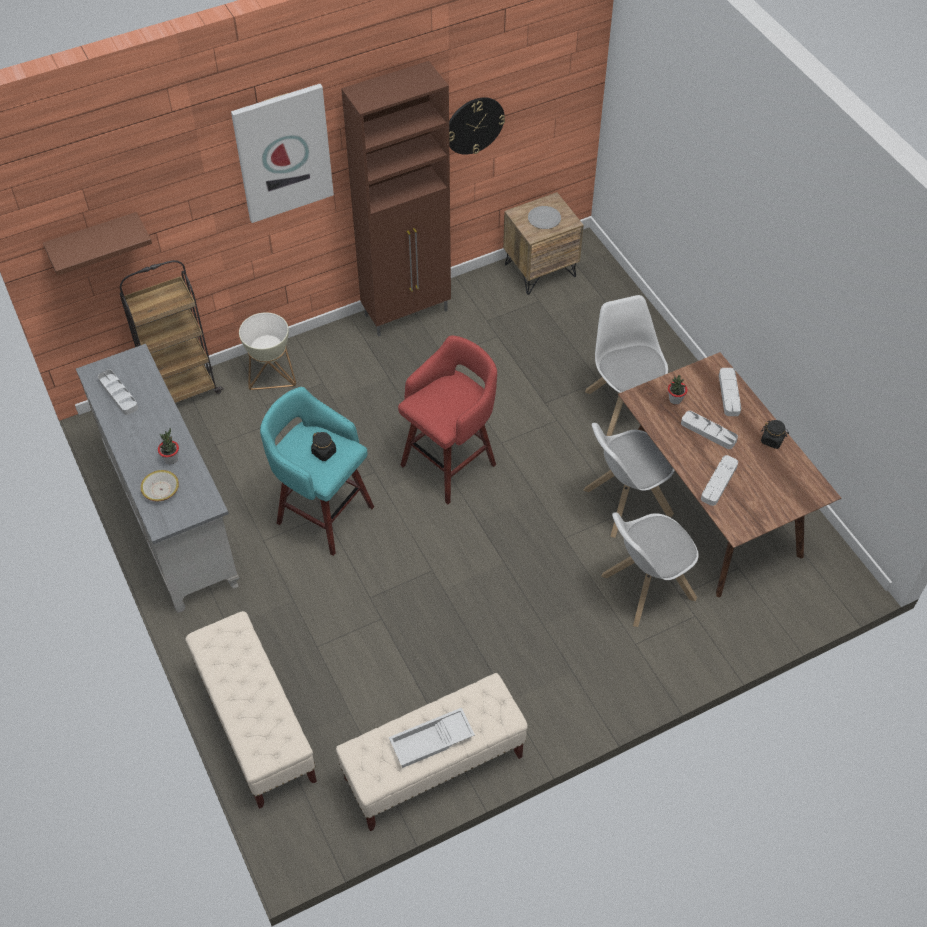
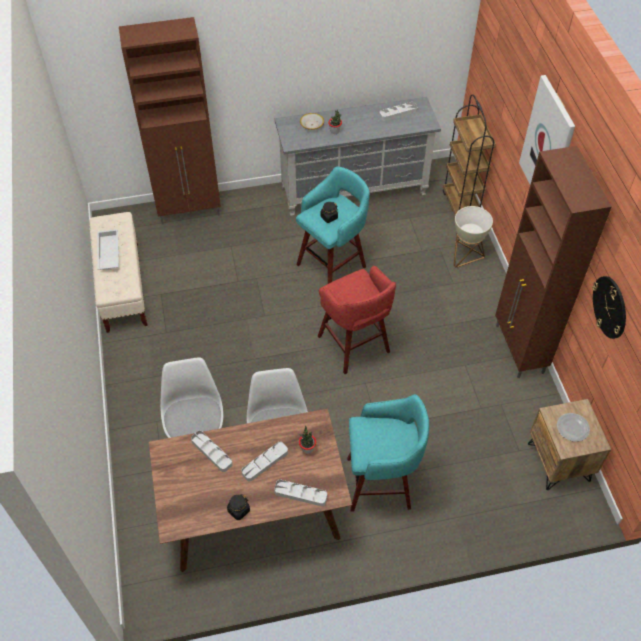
camera: 105 degrees right, 0 degrees up
(94, 240) = (489, 63): brown shelf -> none
(256, 725) = (190, 211): beige bench -> brown cabinet
(624, 405) = (381, 483): chair -> turquoise stool

